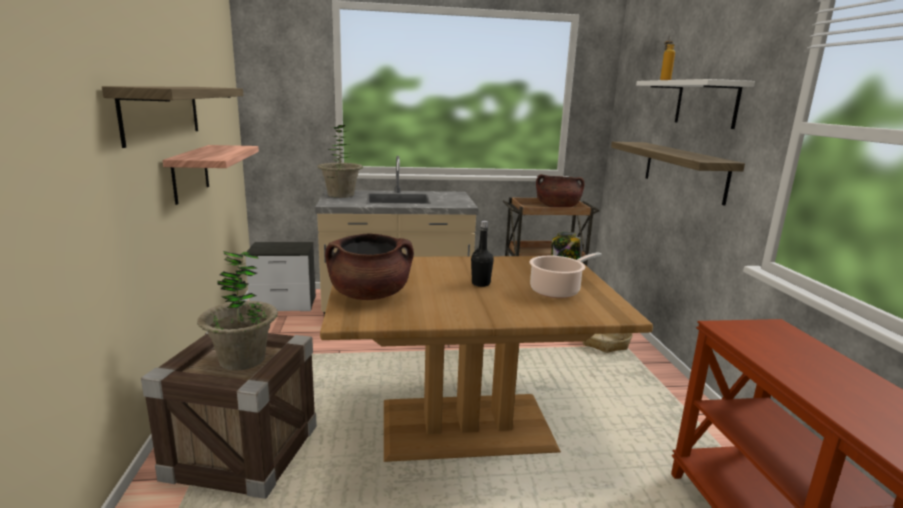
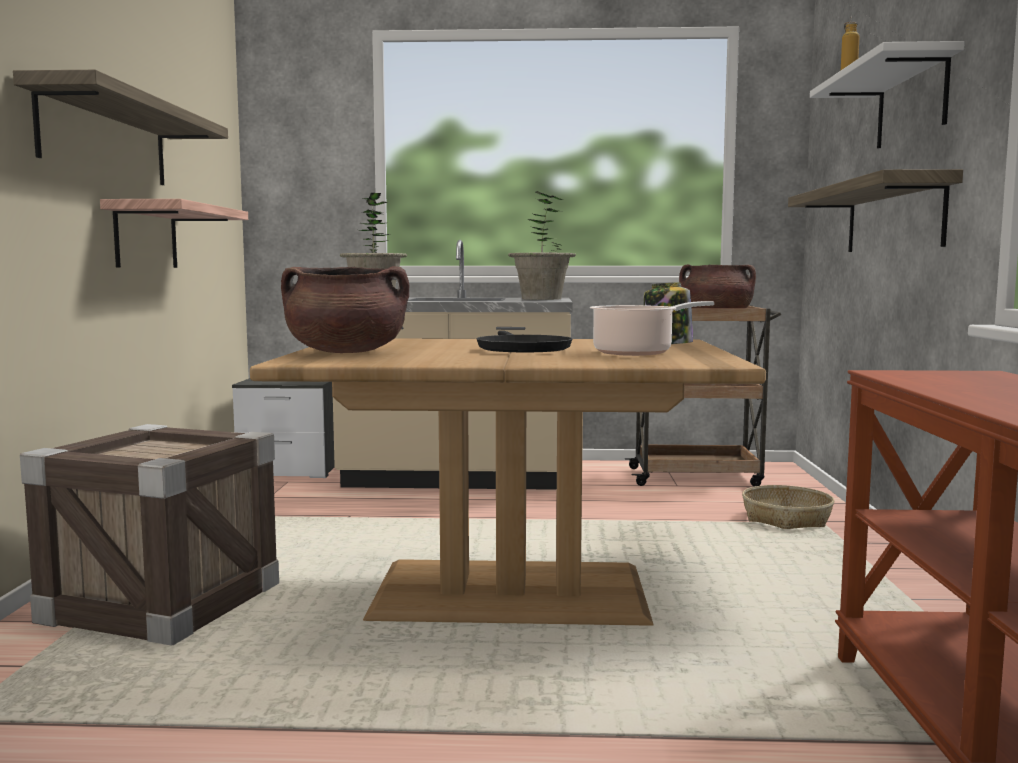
camera: 10 degrees right, 10 degrees down
(242, 360) = (166, 451): potted plant -> potted plant (541, 299)
(480, 284) = (522, 349): black bottle -> black frying pan

